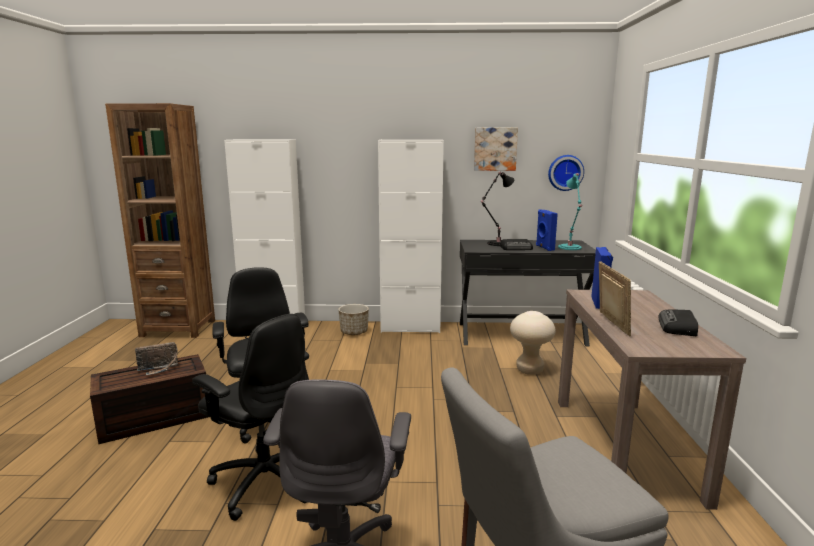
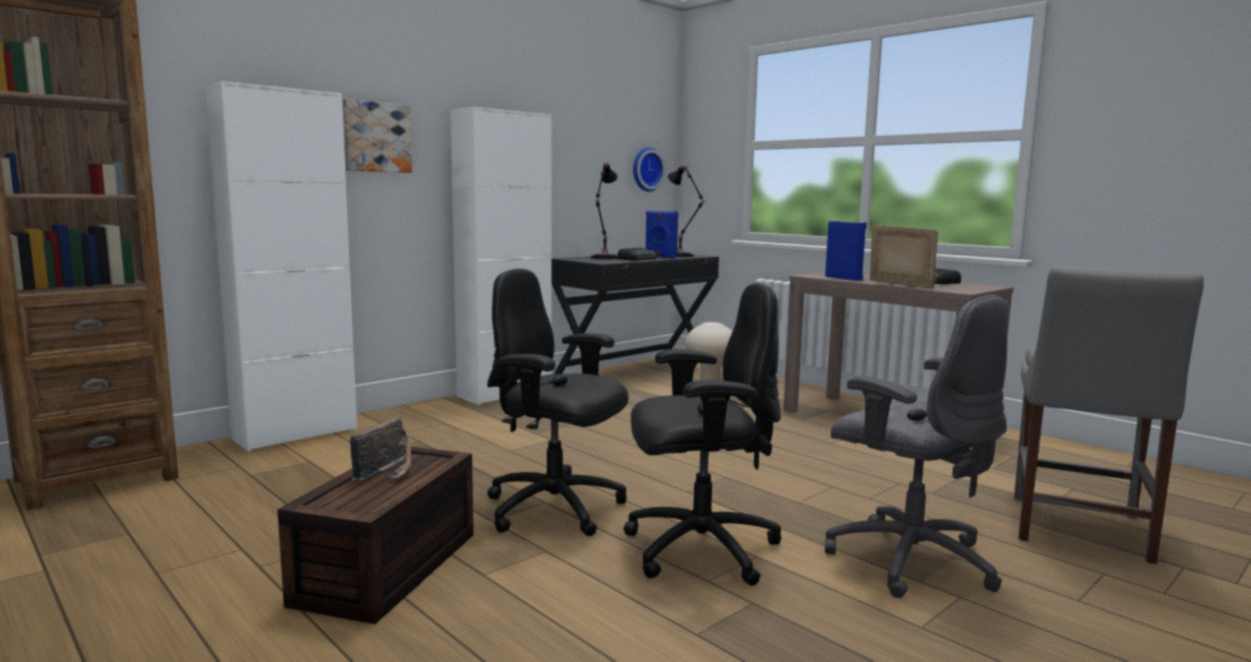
camera: 45 degrees left, 5 degrees down
(354, 332) = (442, 412): planter -> none
(495, 149) = (580, 135): picture -> picture (376, 137)
(570, 248) = (681, 256): turquoise table lamp -> black table lamp

